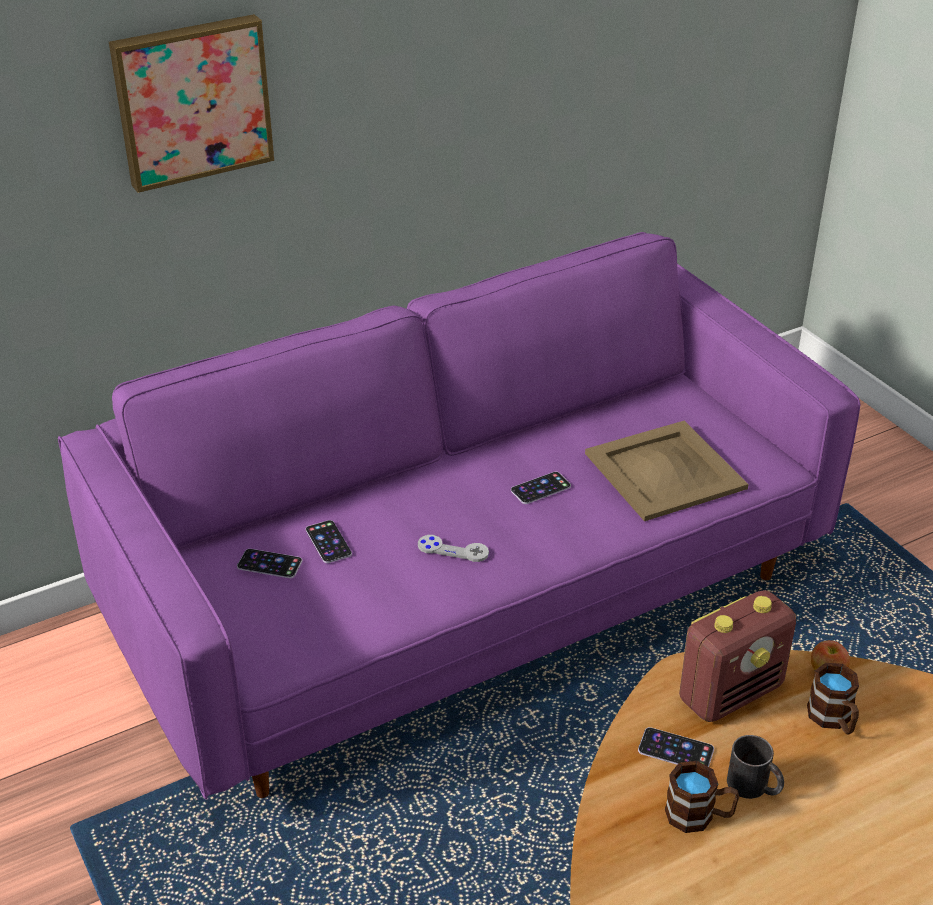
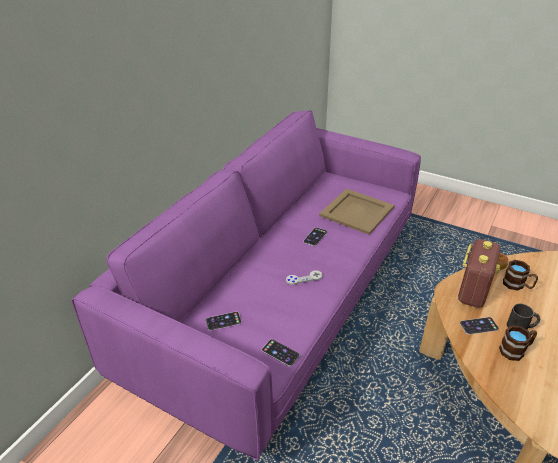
camera: 30 degrees left, 0 degrees up
(192, 100) = (107, 74): picture -> none
(328, 542) = (243, 298): phone -> phone (280, 353)

